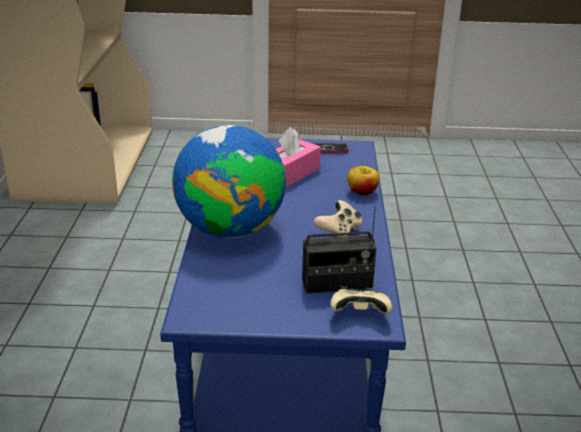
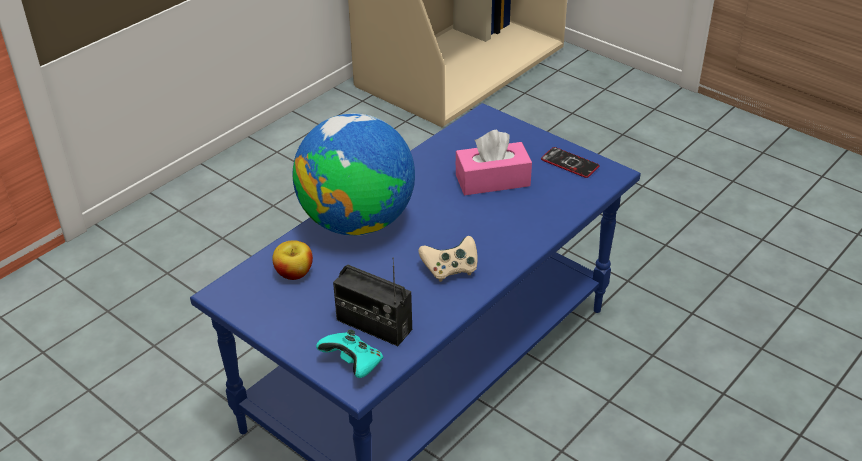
camera: 40 degrees right, 10 degrees up
(360, 314) = (353, 365): beige game controller -> turquoise game controller
(362, 192) = (535, 234): apple -> apple (294, 273)

